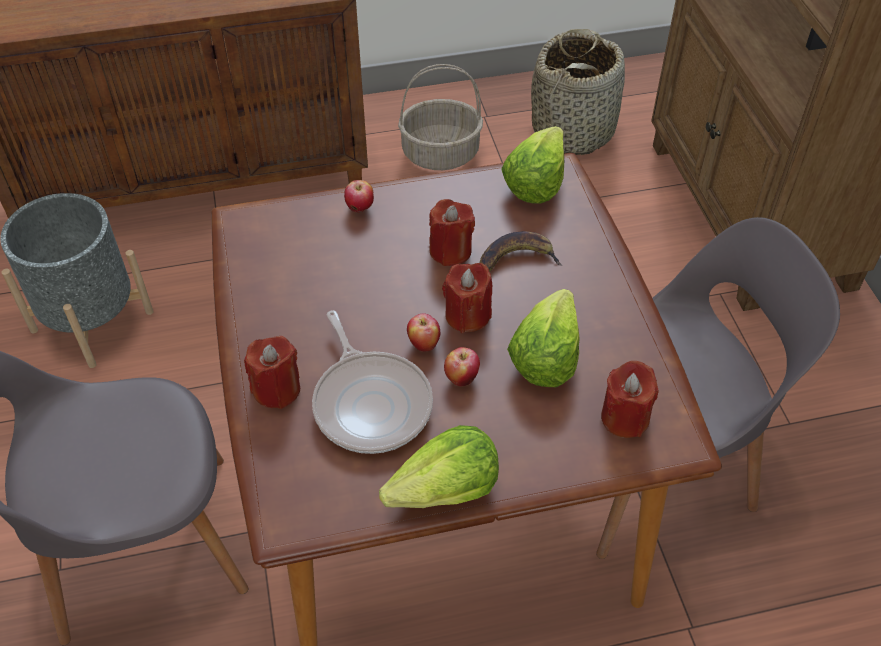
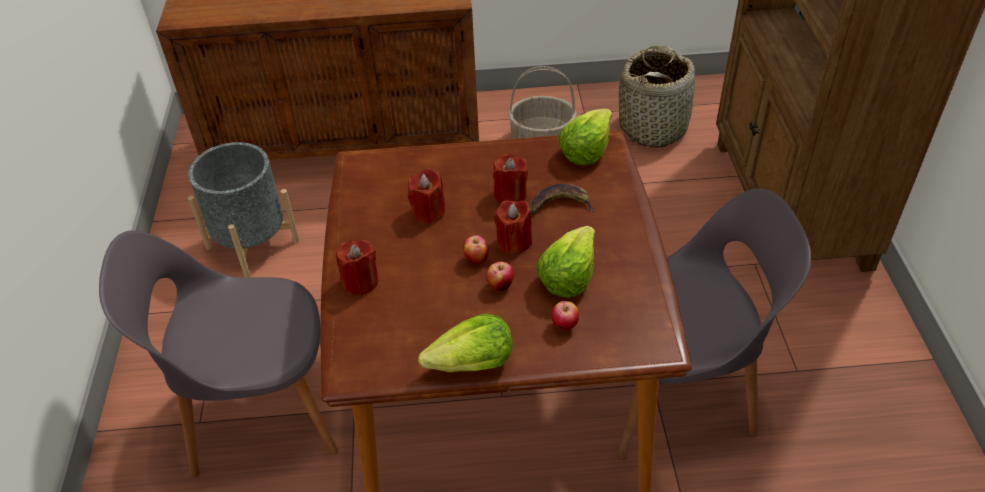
camera: 10 degrees right, 5 degrees down
(360, 208) = (447, 160): apple -> apple (565, 326)
(371, 403) = (428, 297): frying pan -> none
(624, 418) = (621, 325): red candle -> red candle (428, 212)

